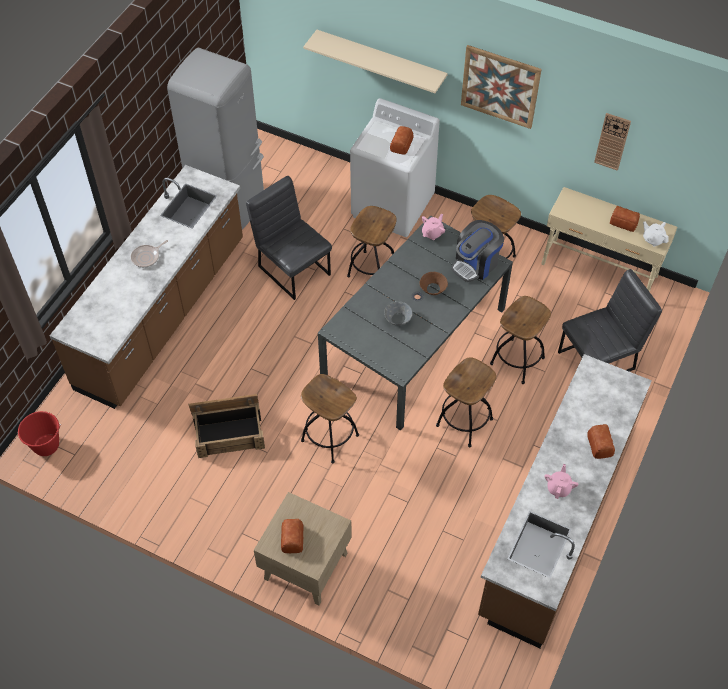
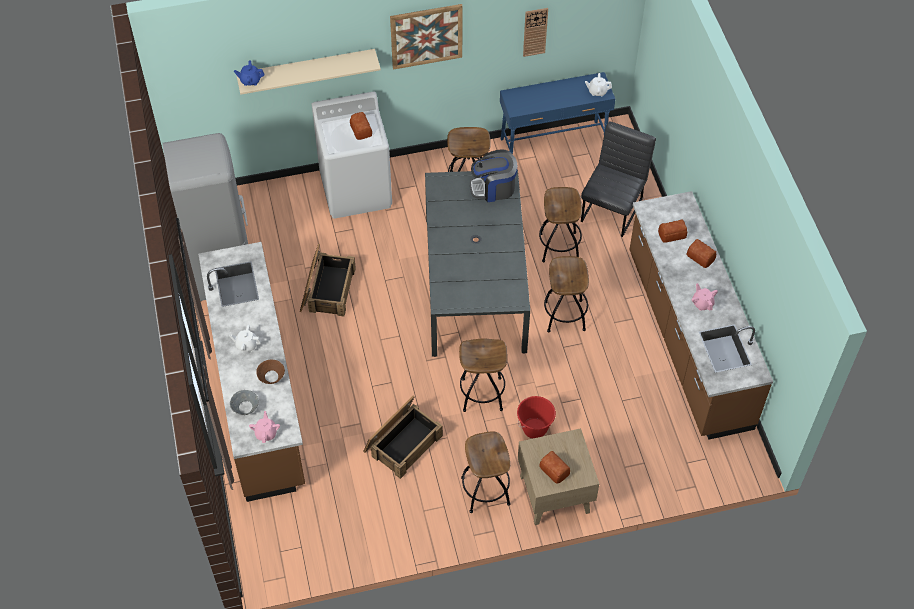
camera: 40 degrees left, 0 degrees up
(46, 445) = (271, 557): red bucket -> red bucket (535, 428)
(147, 257) = (246, 345): frying pan -> white teapot
(293, 268) = (327, 289): grey chair -> crate
(320, 41) = (250, 80): none -> blue teapot
(372, 270) = (389, 249): brown stool -> brown stool (485, 490)
(397, 319) = (478, 265): grey bowl -> grey bowl (245, 407)
(432, 233) = (440, 185): pink teapot -> pink teapot (266, 433)
(433, 289) = (481, 226): brown bowl -> brown bowl (271, 377)
(476, 264) = (493, 188): coffee machine -> coffee machine turned 75 degrees clockwise
(598, 271) = (553, 143): beige console table -> blue console table
(624, 223) = (567, 91): bread -> bread (672, 234)

